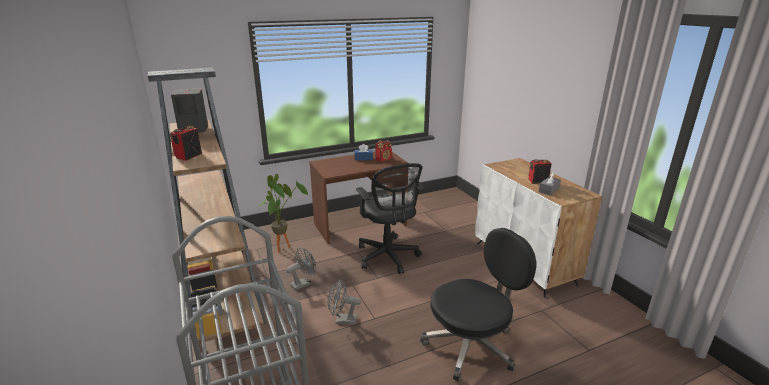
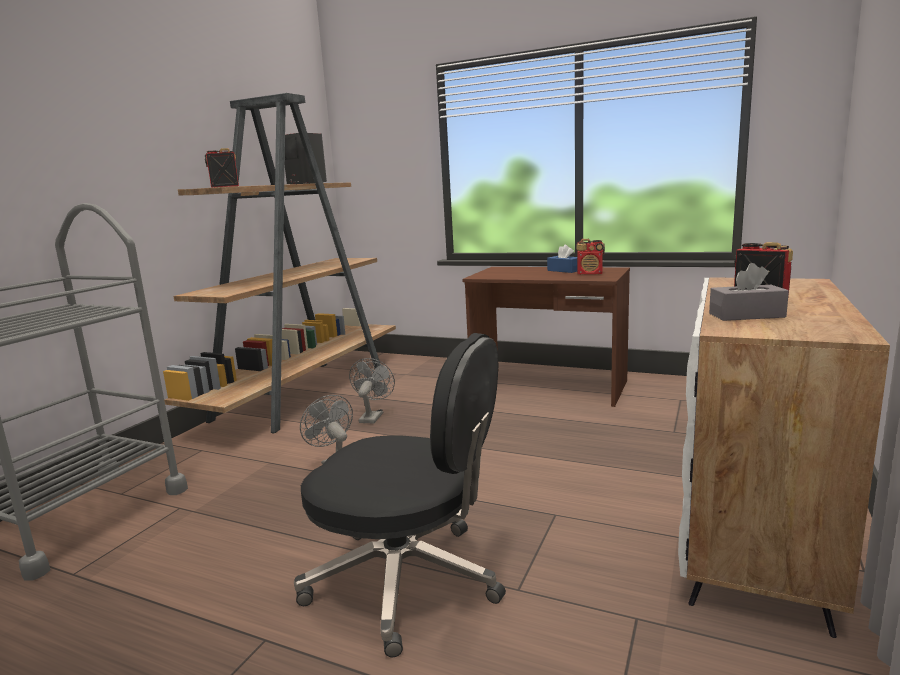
camera: 50 degrees right, 10 degrees down
(284, 246) = (423, 379): potted plant -> none
(303, 283) = (372, 416): grey fan -> grey fan turned 90 degrees counterclockwise
(388, 257) = (514, 429): black office chair -> none

